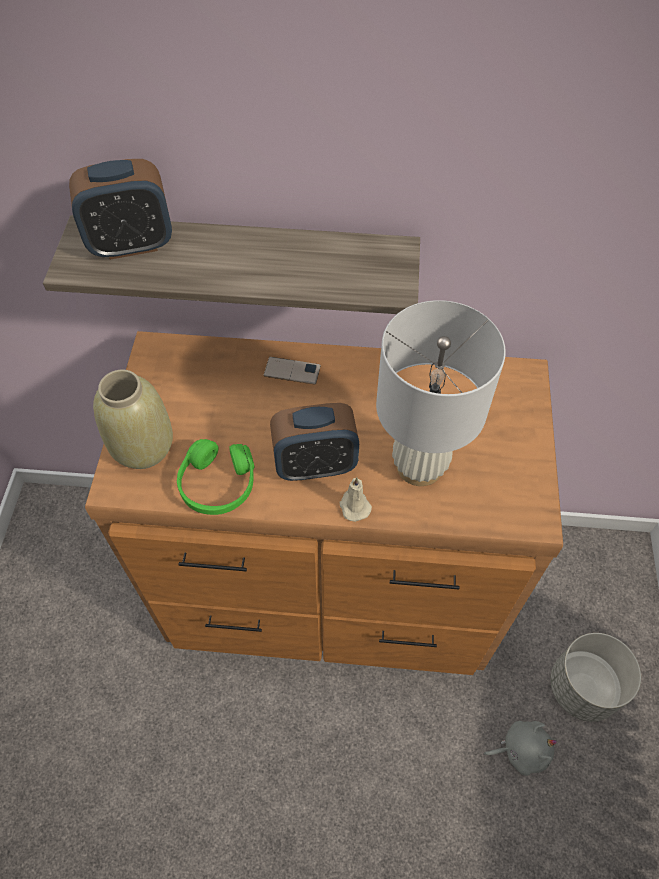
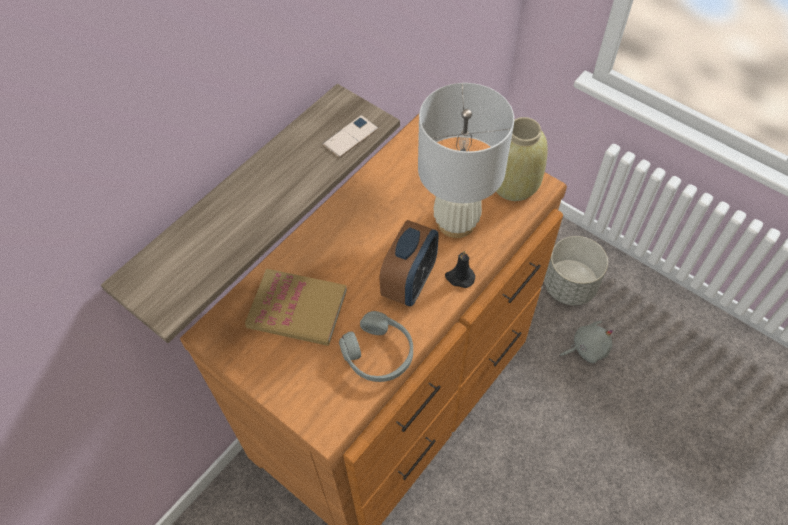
camera: 55 degrees left, 0 degrees up
(132, 244) = (181, 255): alarm clock -> none
(142, 447) = (304, 390): beige vase -> beige vase (513, 185)
(217, 484) = (378, 353): green headphones -> grey headphones
(221, 393) = (297, 309): none -> book
(292, 371) = (315, 252): phone -> phone (350, 136)
(354, 505) = (459, 277): beige candle -> black candle
(521, 750) = (586, 348): grey plush toy -> grey plush toy turned 45 degrees clockwise

